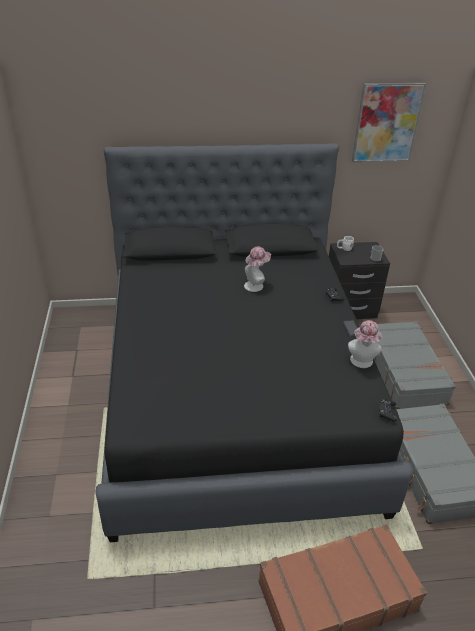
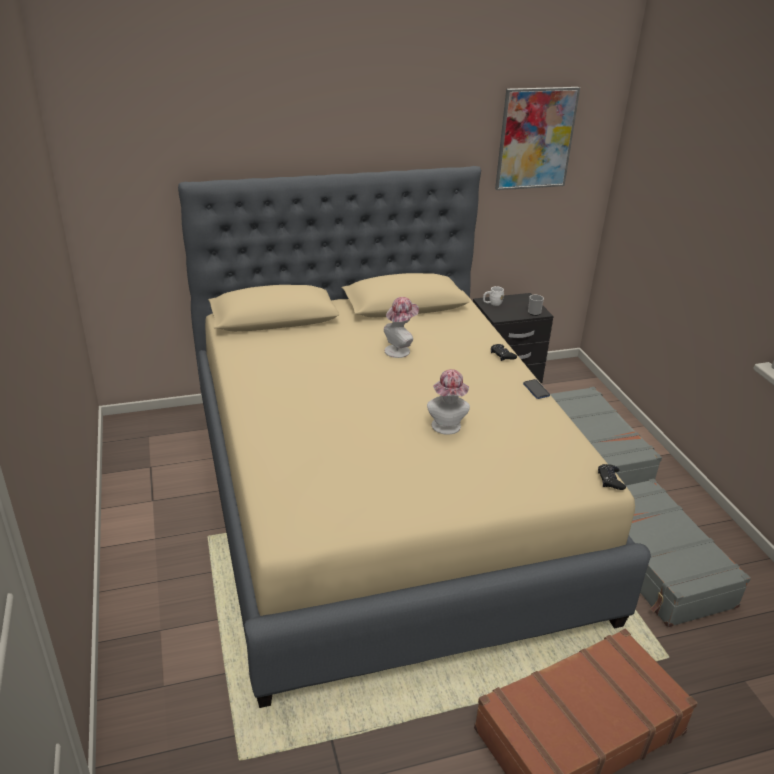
camera: 10 degrees left, 5 degrees down
(235, 394) = (382, 499): black bed -> beige bed
(361, 362) = (561, 427): hat -> hat (447, 428)

